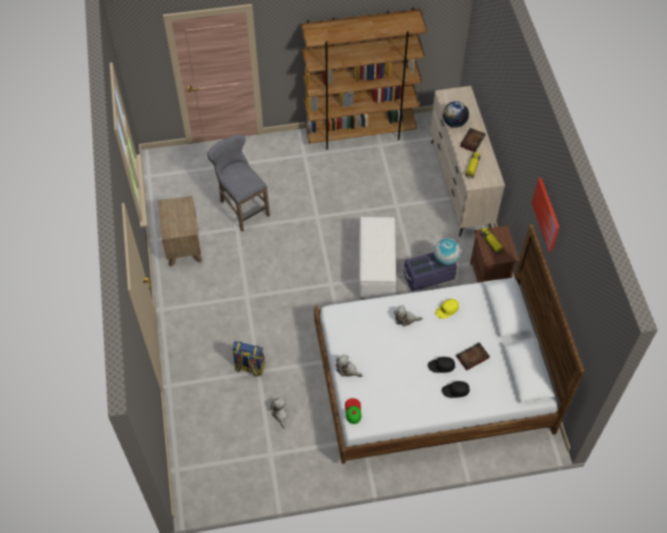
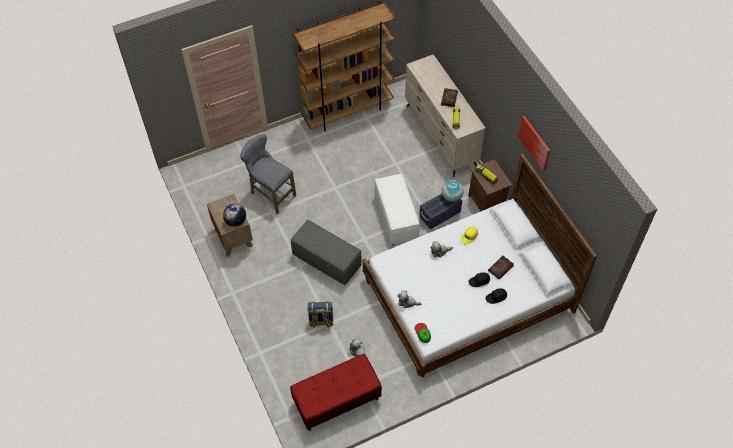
camera: 15 degrees left, 0 degrees up
(236, 465) = (337, 401): none -> red bench
(279, 298) = (326, 260): none -> grey ottoman
(454, 123) = (430, 87): globe -> globe (236, 221)

